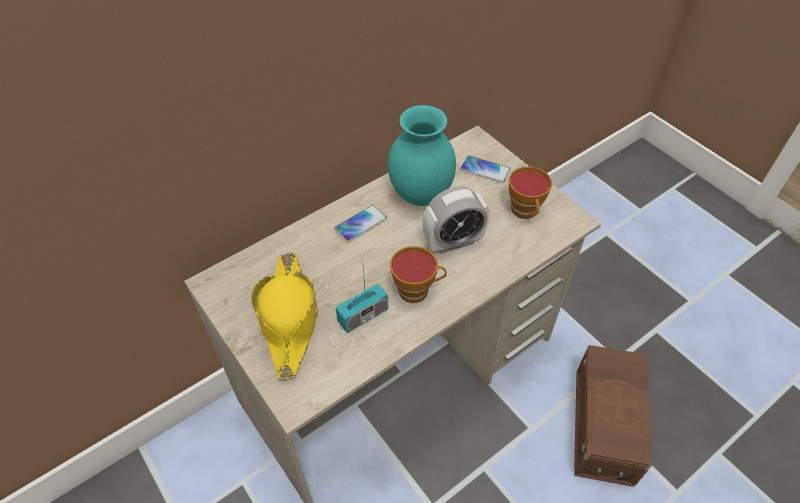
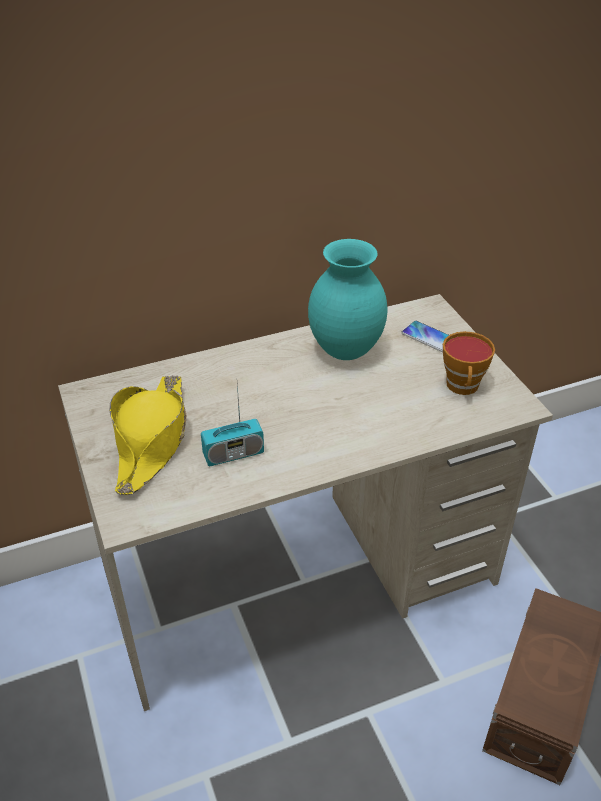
camera: 15 degrees right, 10 degrees down
(360, 224) = (267, 366): phone -> none
(417, 290) = (304, 441): cup -> none
(453, 242) = (365, 402): alarm clock -> none

